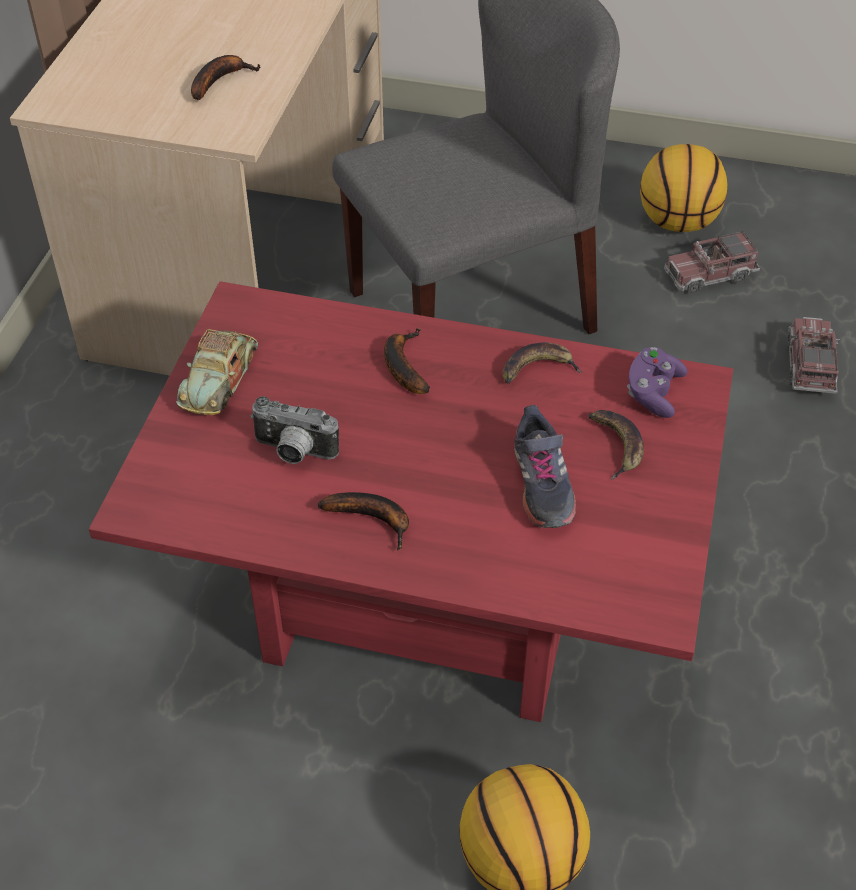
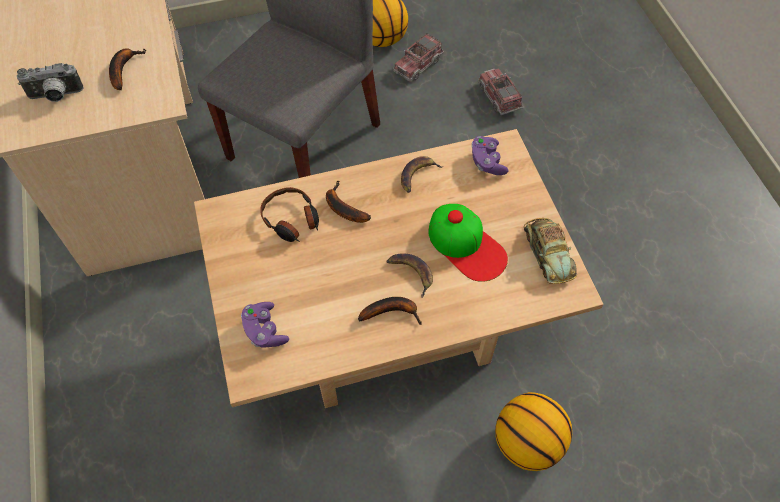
camera: 30 degrees left, 10 degrees up
(192, 466) = (265, 331): none -> purple game controller
(219, 379) = (240, 266): toy car -> toy car (548, 253)
(293, 452) = (318, 293): camera -> camera (56, 96)
(324, 353) = (292, 220): none -> headphones
(428, 598) = (390, 324): red coffee table -> beige coffee table
(541, 484) = (466, 245): grey shoe -> cap
(615, 444) = (488, 203): banana -> banana (411, 273)

